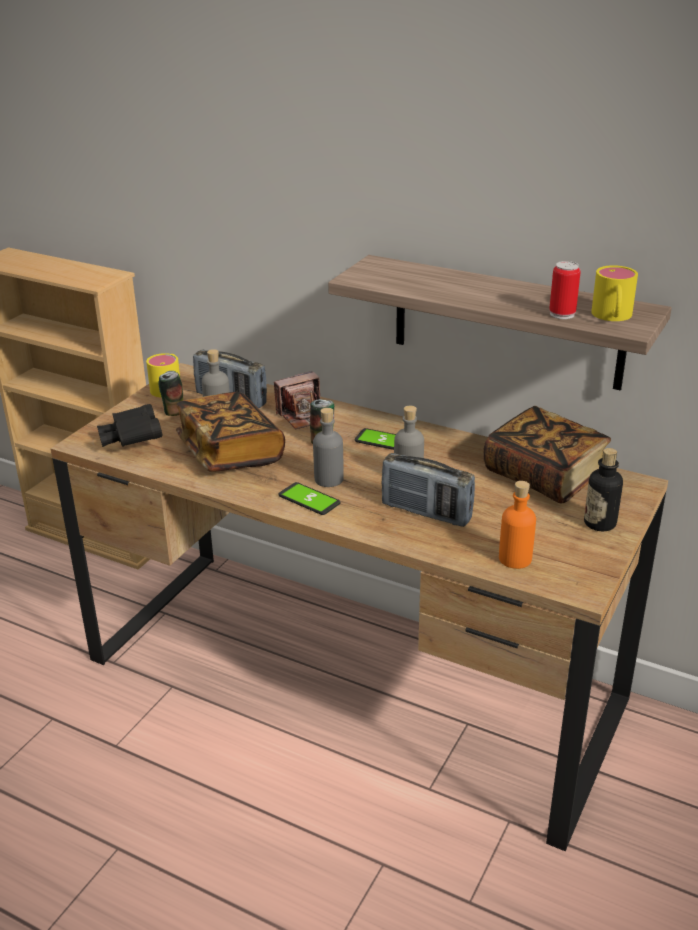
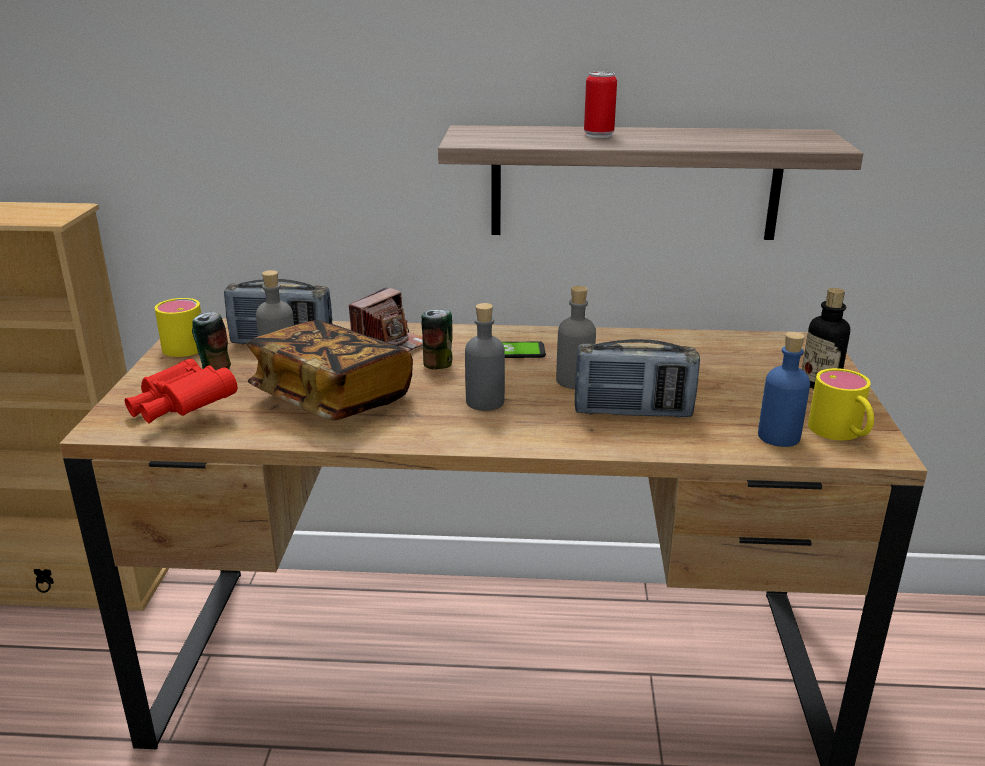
camera: 25 degrees left, 5 degrees down
(132, 441) = (181, 411): black binoculars -> red binoculars
(309, 500) = (482, 428): phone -> none
(515, 559) = (778, 436): orange bottle -> blue bottle
(544, 475) = (715, 351): book -> none
(562, 314) = (742, 143): can -> can (598, 135)
(612, 317) = (795, 140): yellow mug -> yellow mug (841, 433)

